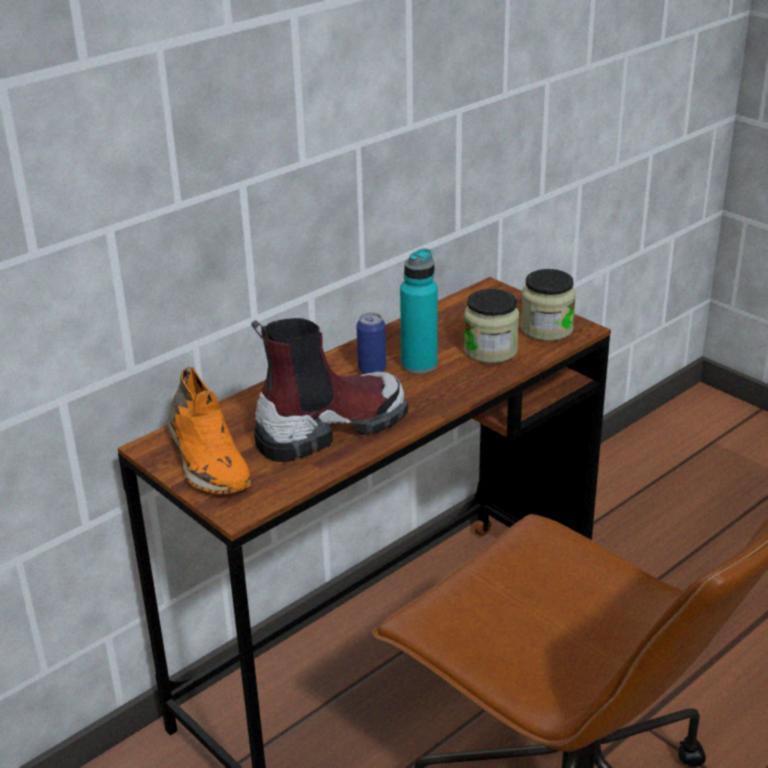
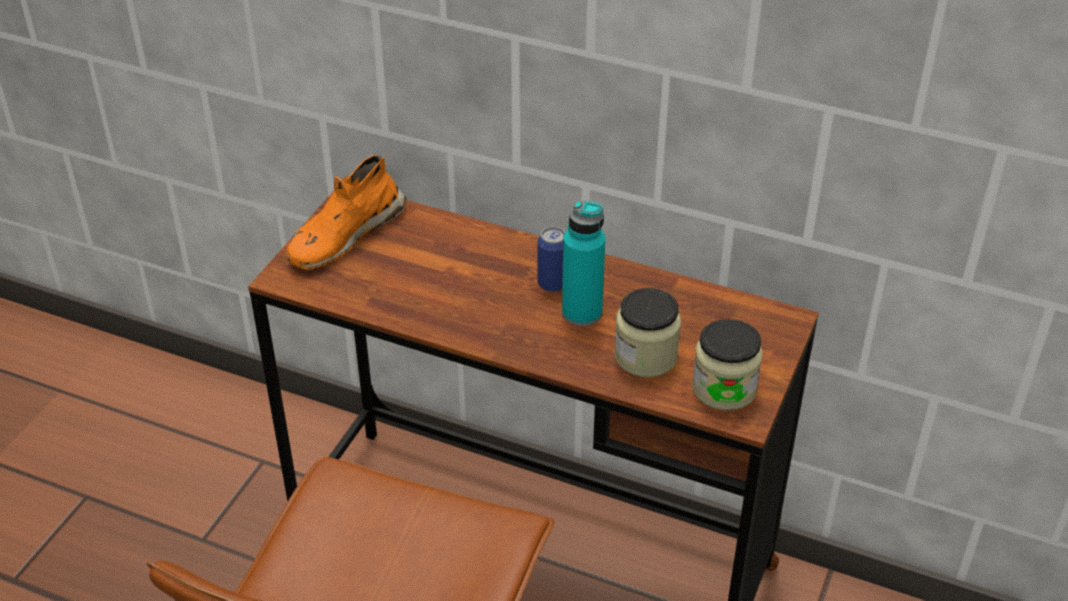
camera: 65 degrees right, 10 degrees up
(330, 428) = (432, 289): boot -> none

